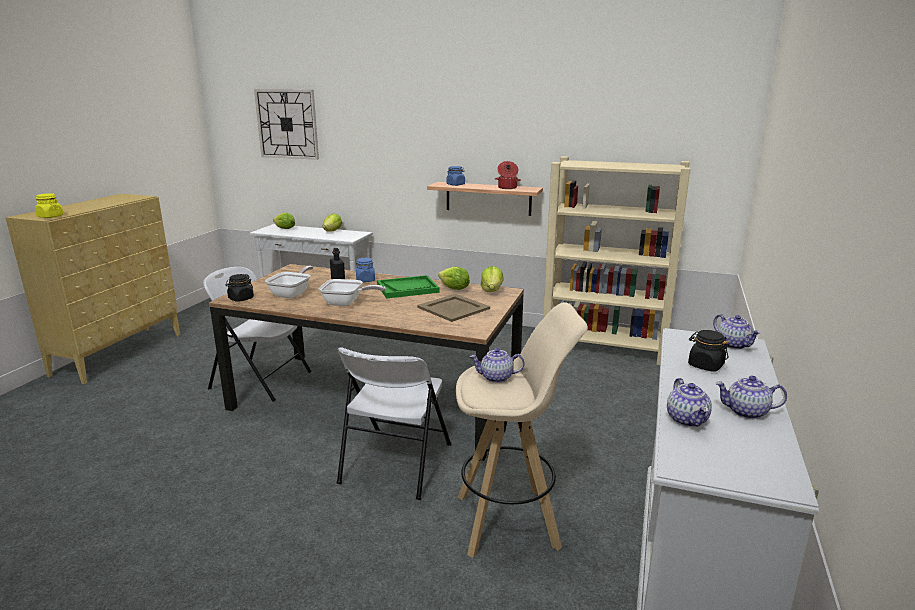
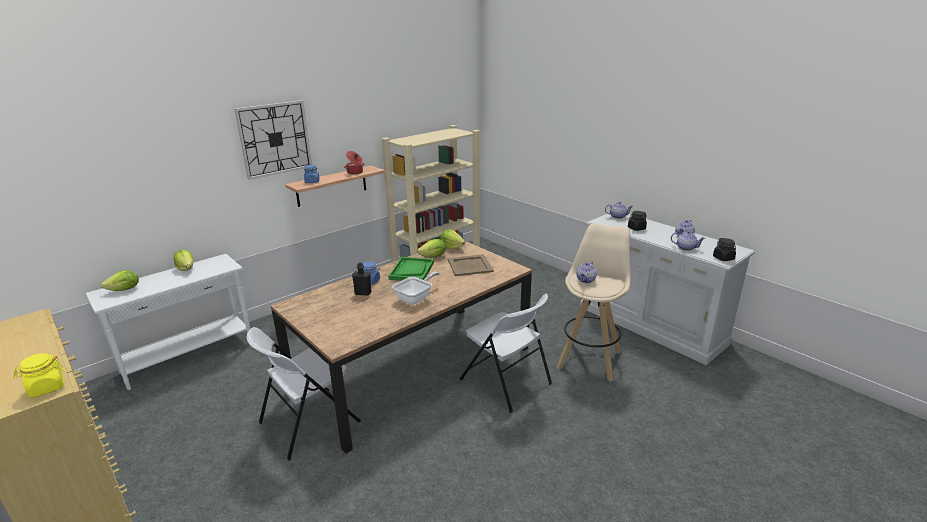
camera: 60 degrees left, 5 degrees up
(241, 299) = (344, 341): black jar -> black jar (723, 258)
(287, 124) = (84, 166): wall clock -> wall clock (275, 139)
(293, 294) = (363, 316): frying pan -> none

